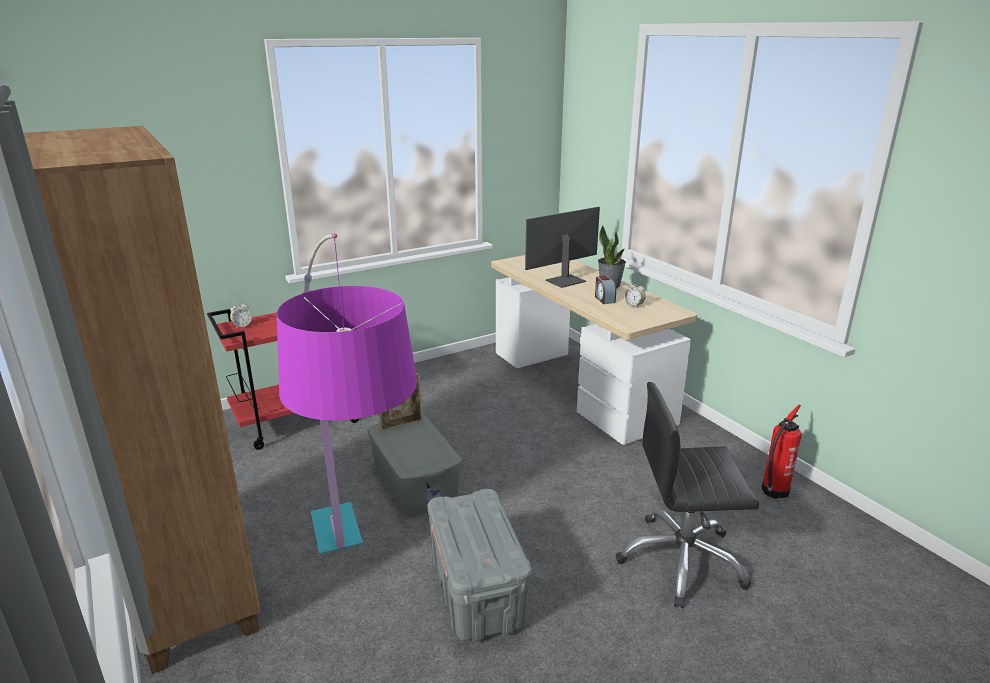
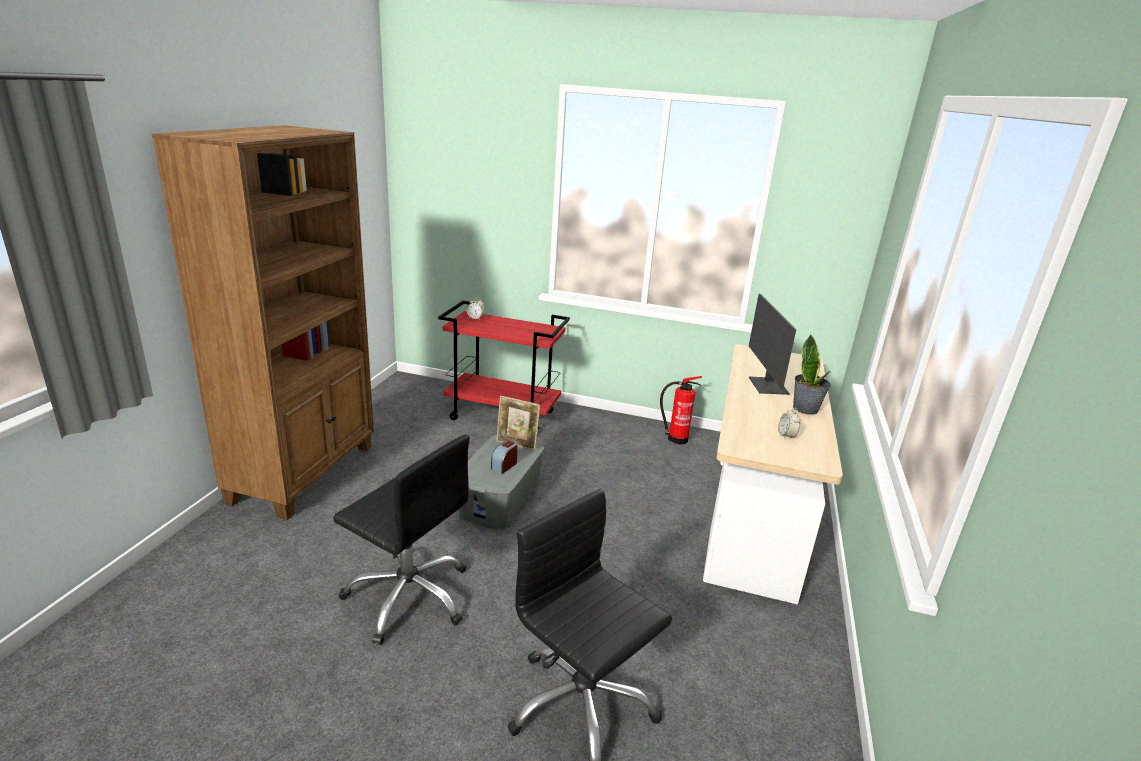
camera: 45 degrees right, 0 degrees up
(357, 614) = (336, 550): floor lamp -> none
(478, 594) = (409, 596): grey storage box -> black office chair
(564, 280) = (767, 386): monitor -> monitor turned 105 degrees counterclockwise
(604, 299) = (767, 417): alarm clock -> alarm clock (504, 465)
(773, 492) = (790, 736): fire extinguisher -> fire extinguisher (675, 439)

